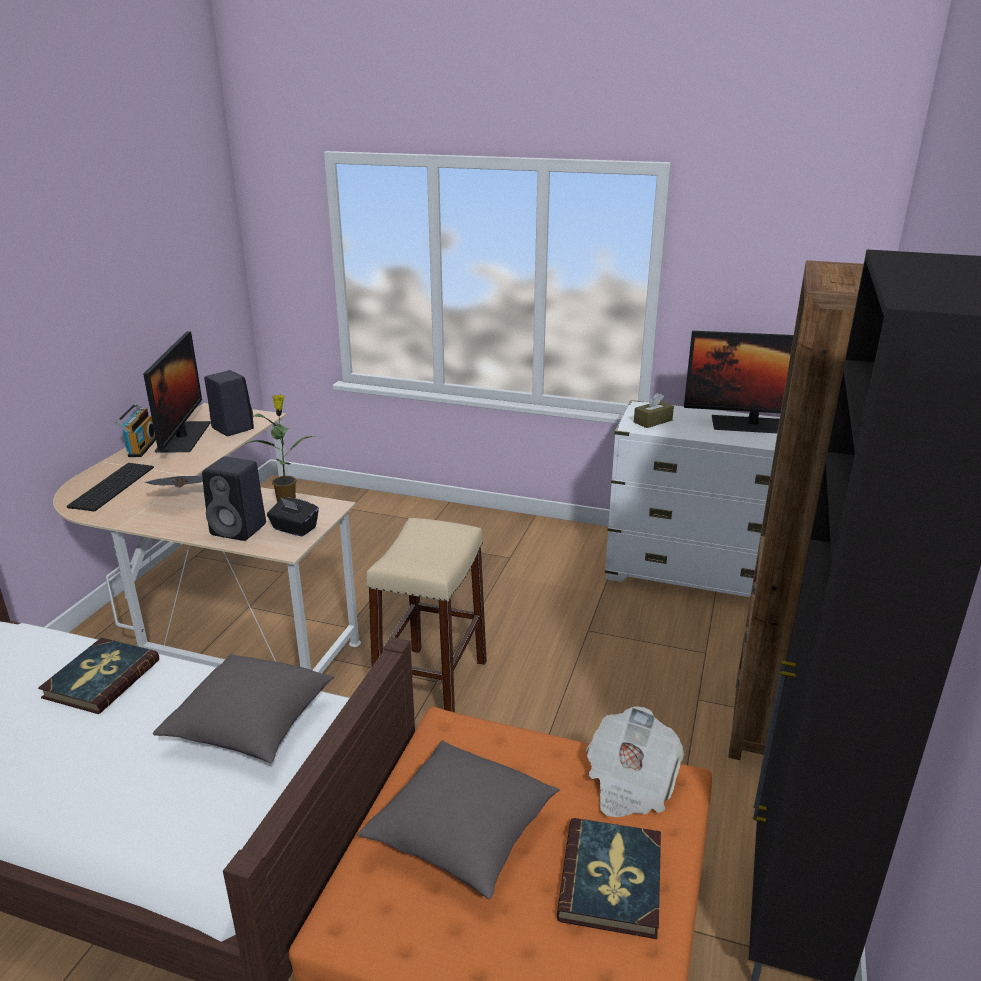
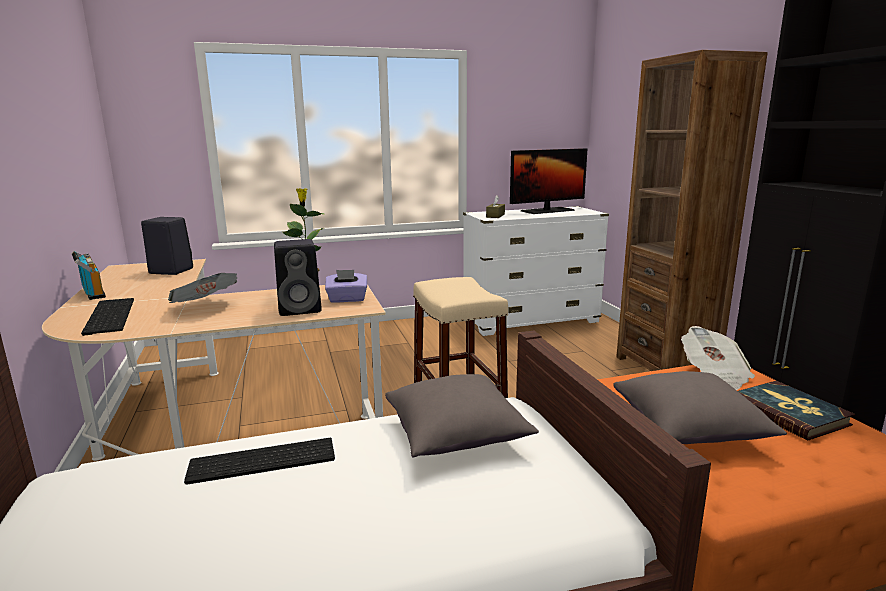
camera: 35 degrees left, 10 degrees down
(101, 679) = (261, 462): book -> keyboard
(183, 437) = (129, 282): monitor -> none
(294, 529) = (347, 299): black tissue box -> purple tissue box

